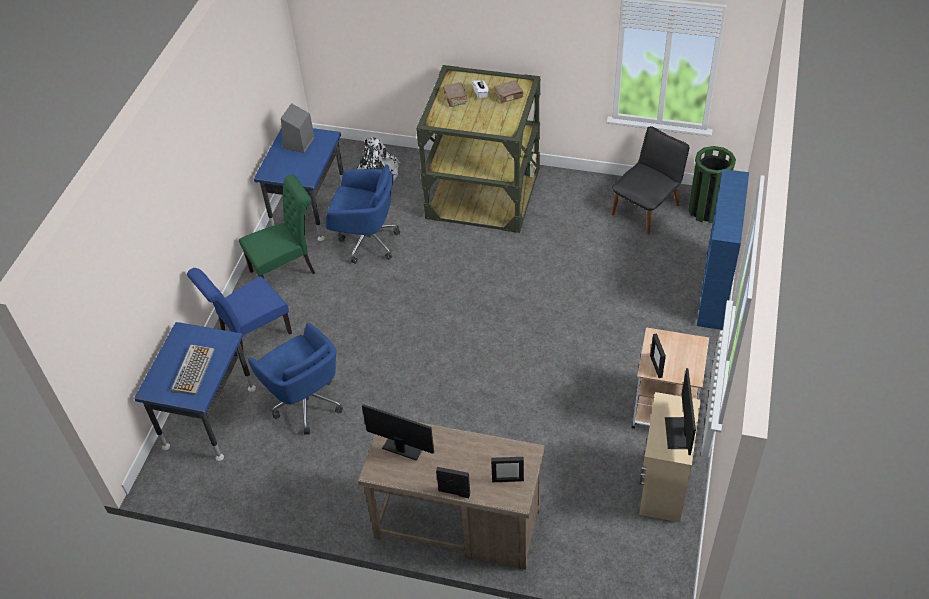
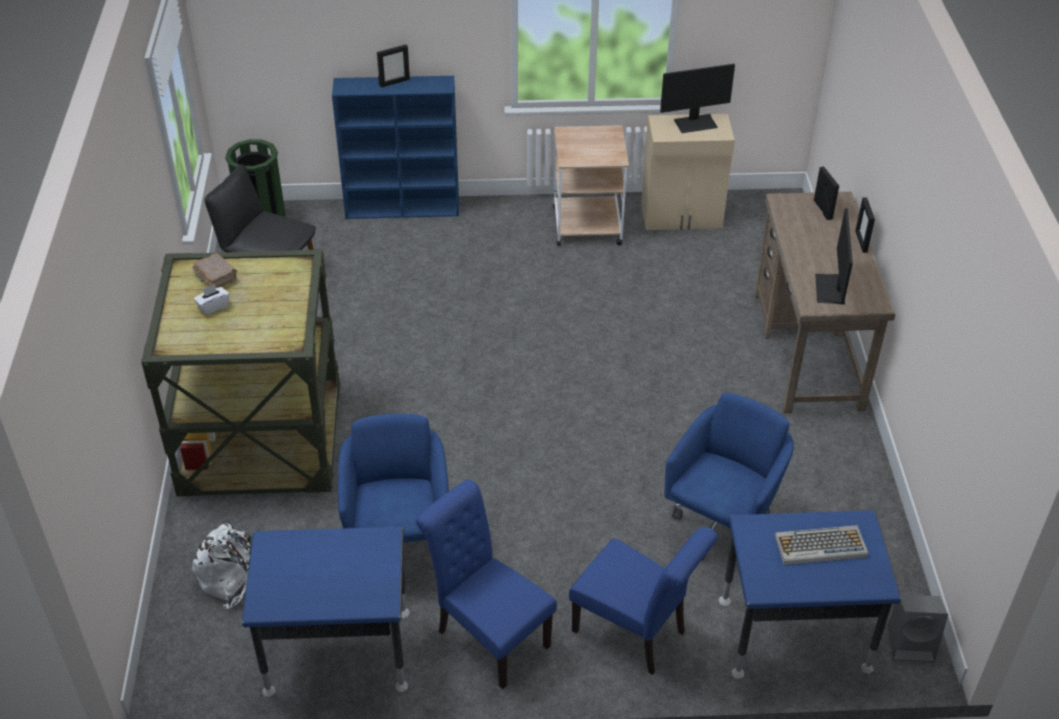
camera: 110 degrees left, 5 degrees down
(287, 271) = (487, 635): green chair -> blue chair
(298, 143) = (295, 579): grey speaker -> grey speaker (912, 643)
(455, 98) = (230, 331): brown book -> none
(656, 366) = (610, 154): picture frame -> picture frame (394, 82)

